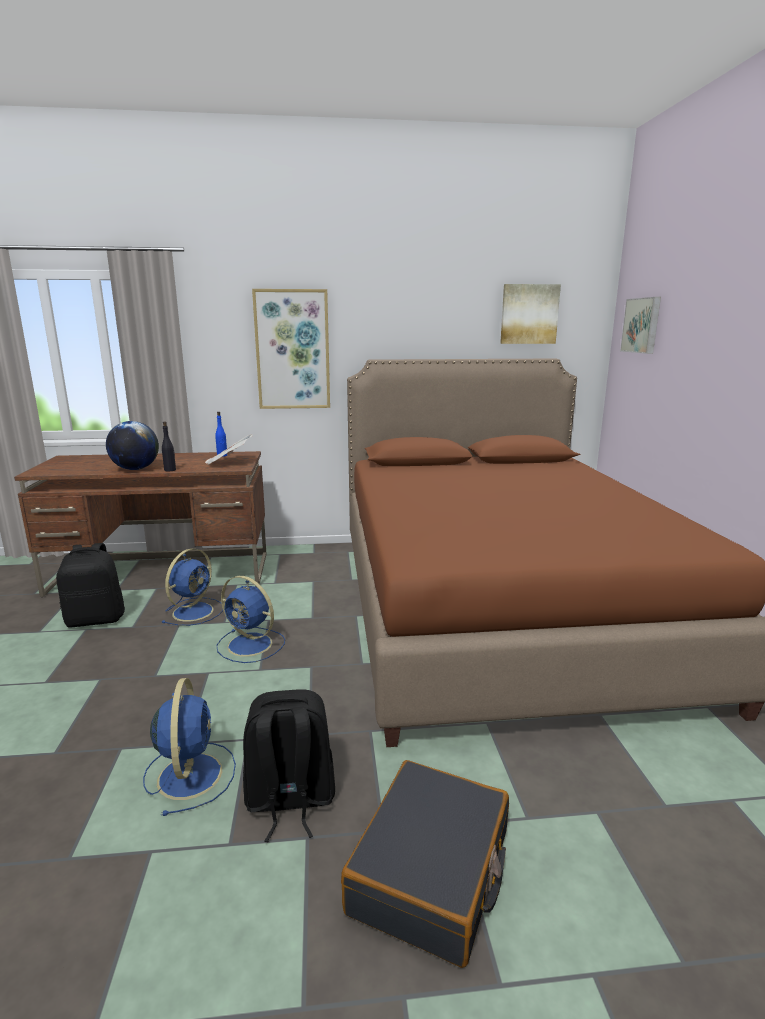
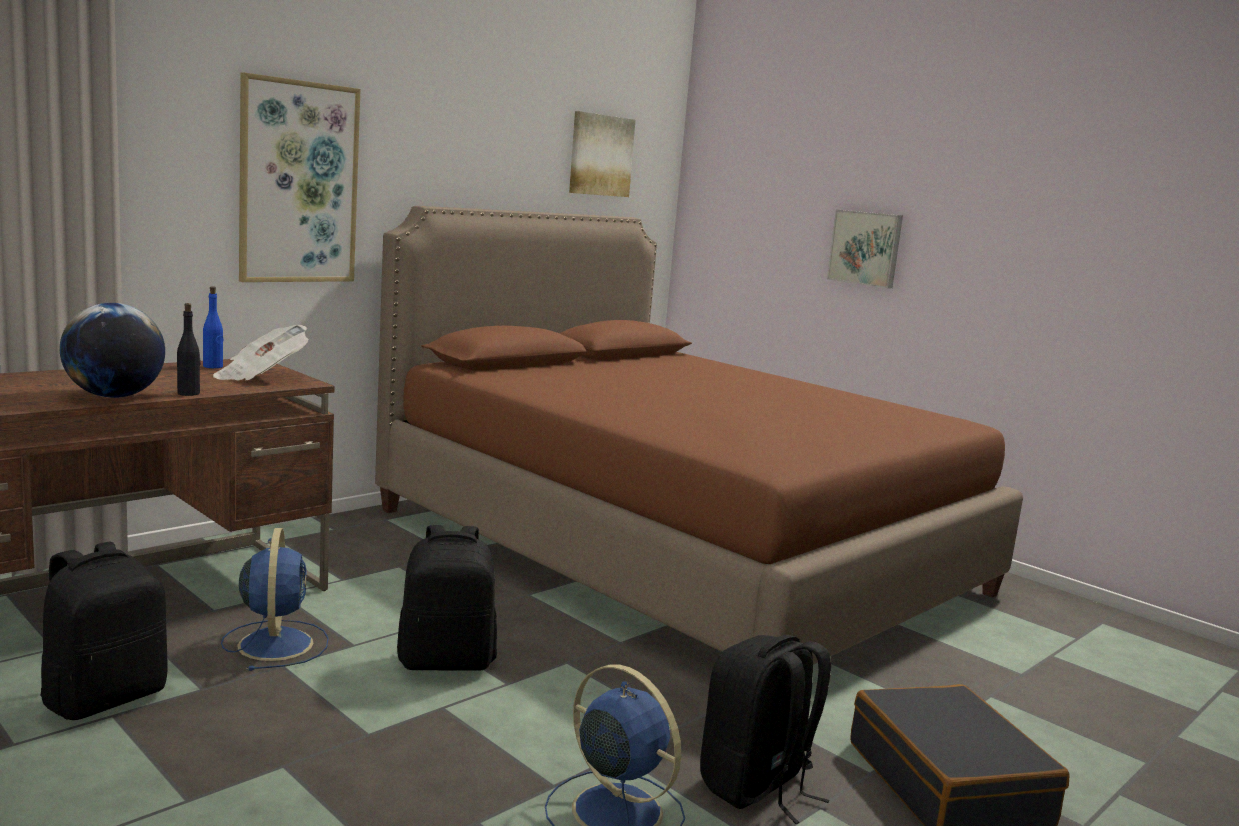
camera: 40 degrees left, 5 degrees down
(251, 645) = (447, 661): blue fan -> black backpack
(642, 325) = (736, 182): picture -> picture (866, 248)

